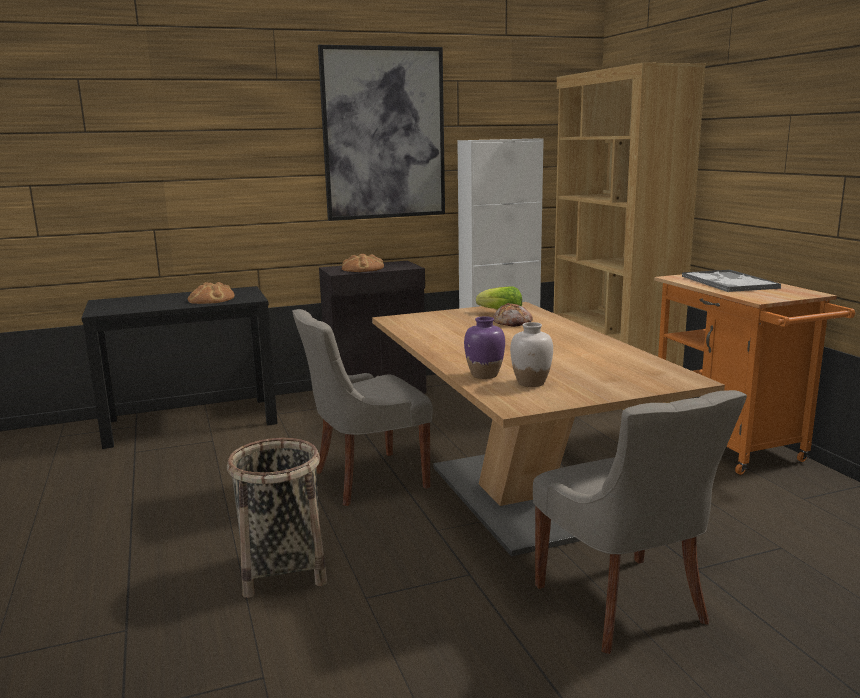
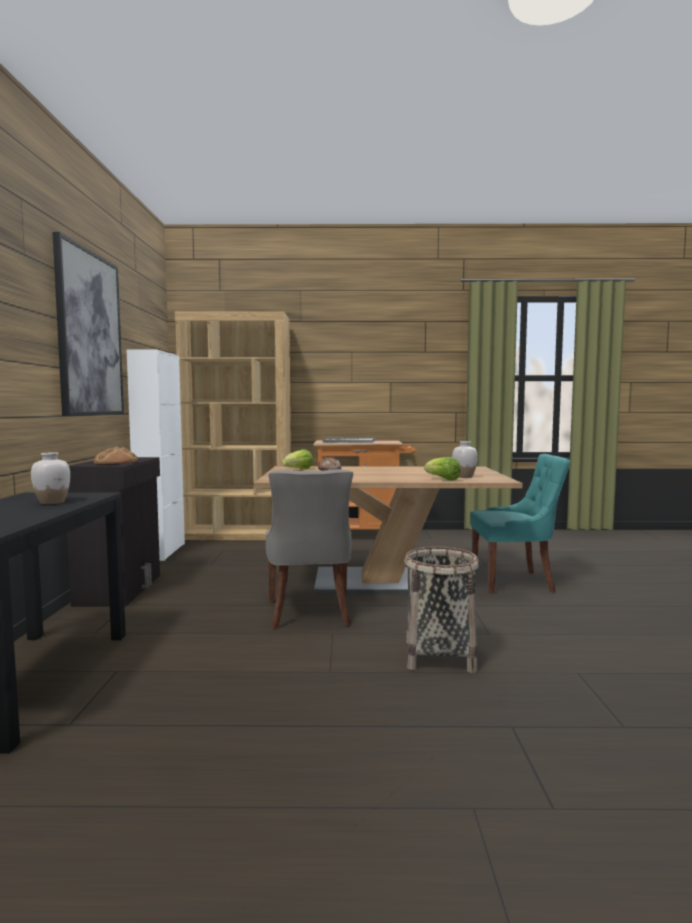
camera: 70 degrees left, 10 degrees down
(211, 299) = (52, 502): bread -> white vase
(484, 375) = (442, 479): purple vase -> lettuce
(624, 605) = (514, 582): grey chair -> turquoise chair

